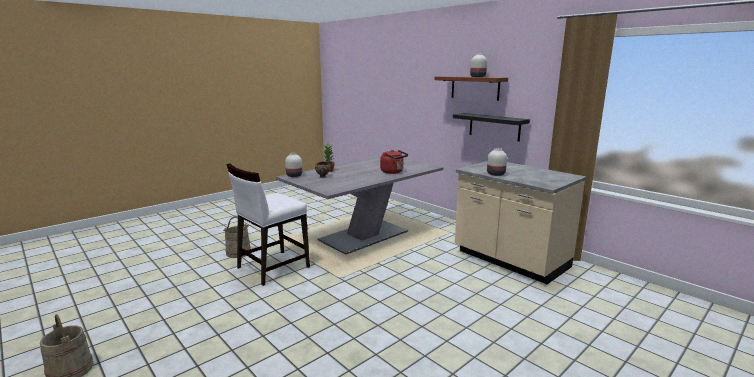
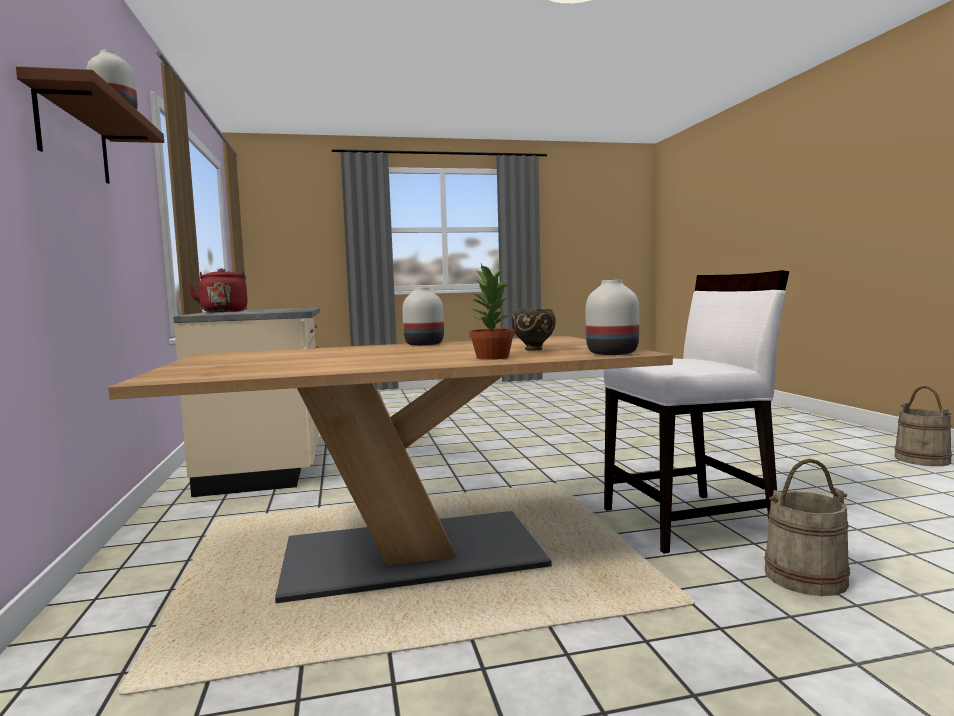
camera: 150 degrees left, 10 degrees down
(364, 236) = (412, 554): grey dining table -> brown dining table
(393, 172) = (342, 350): red kettle -> red kettle (224, 311)
(494, 127) = (111, 248): black shelf -> none
(496, 174) = (296, 309): white vase -> white vase (423, 344)

